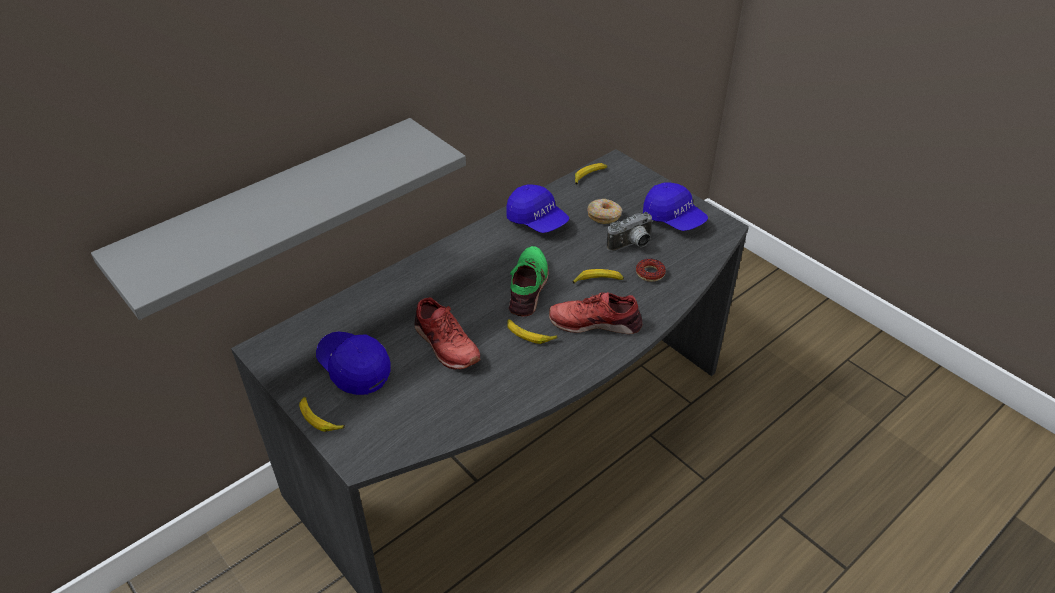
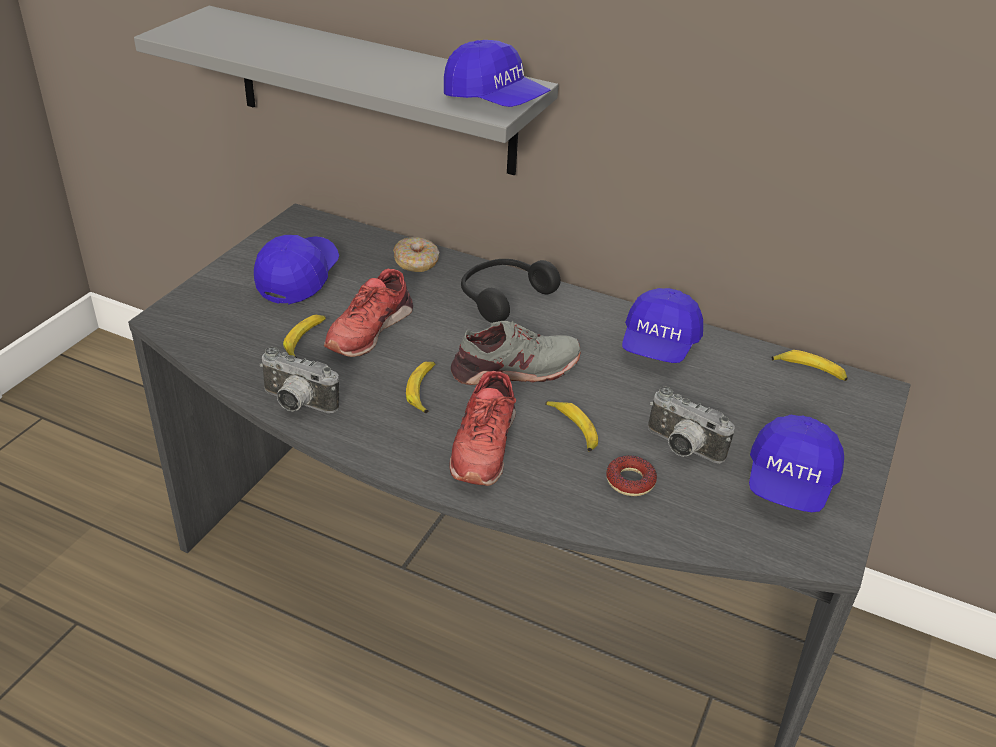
camera: 65 degrees right, 5 degrees down
(320, 418) = (217, 278): banana -> banana (305, 341)
(422, 149) = (495, 101): none -> blue cap
(446, 269) = (502, 297): none -> black headphones
(513, 400) = (296, 404): none -> camera
(529, 287) = (515, 369): green shoe -> grey shoe
(595, 322) = (483, 445): red shoe -> red shoe turned 150 degrees counterclockwise
(604, 215) = (727, 405): donut -> donut (416, 262)

